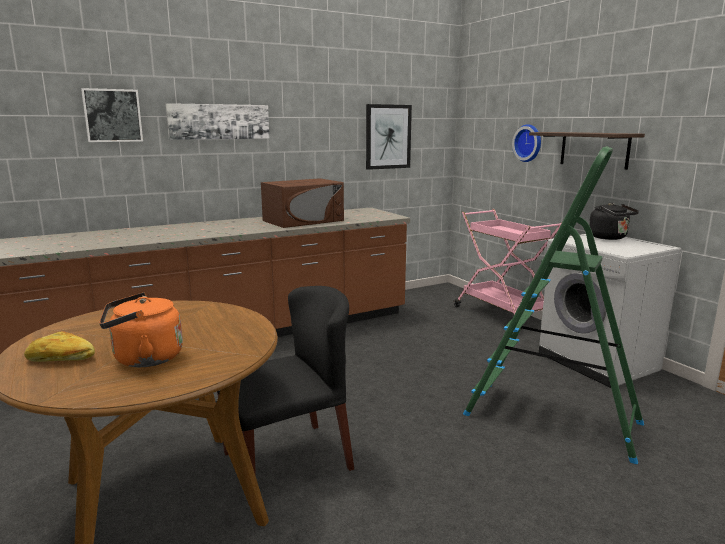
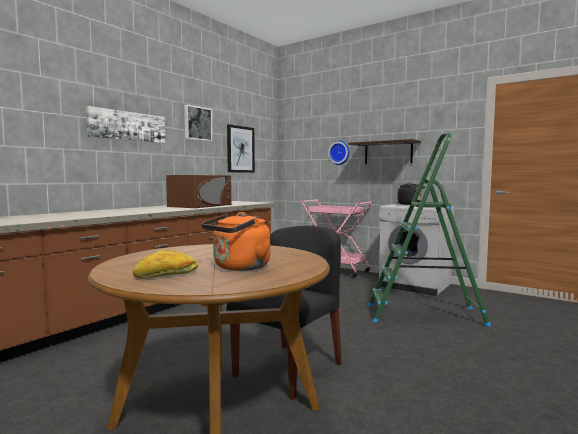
camera: 25 degrees left, 10 degrees down
(112, 115) = (40, 111): picture -> picture (197, 123)

